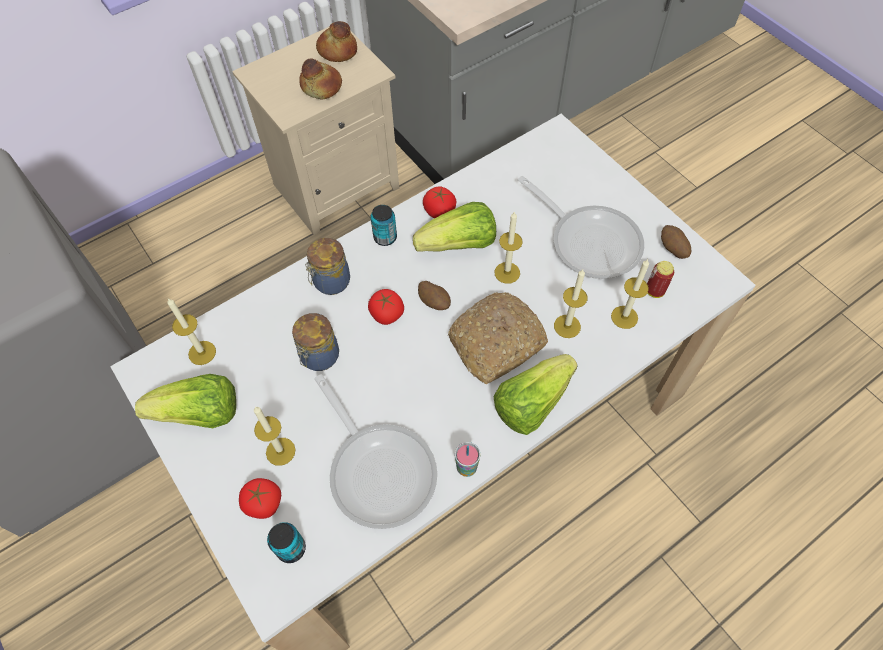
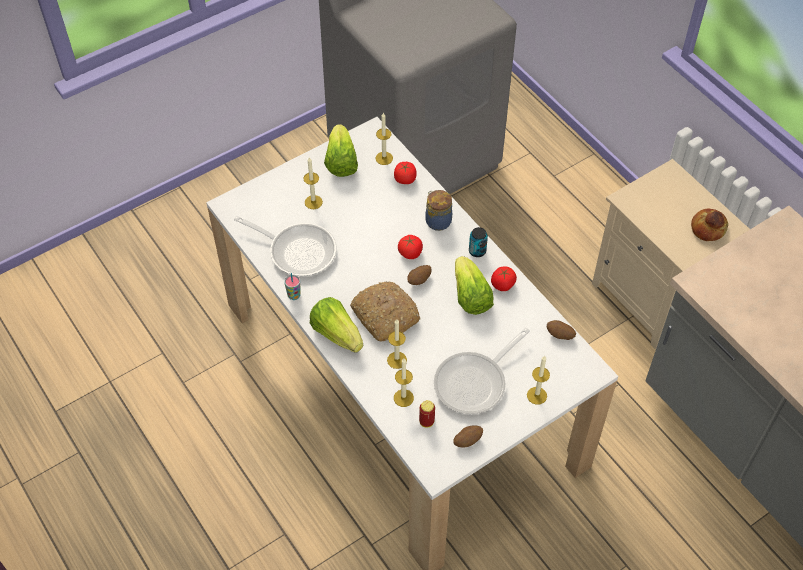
camera: 90 degrees right, 5 degrees down
(263, 503) = (281, 196): tomato -> tomato (405, 179)
(291, 548) = (253, 211): can -> none
(319, 357) = (378, 217): jar -> none
(322, 86) = (661, 219): bread -> none
(379, 469) = (297, 250): frying pan -> frying pan turned 120 degrees counterclockwise
(507, 272) = (445, 325): candle -> candle (536, 395)
(512, 159) = (559, 335): none -> potato

